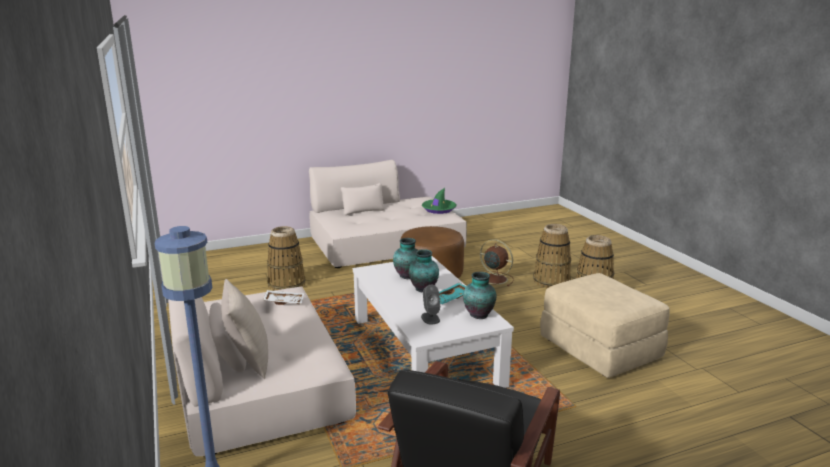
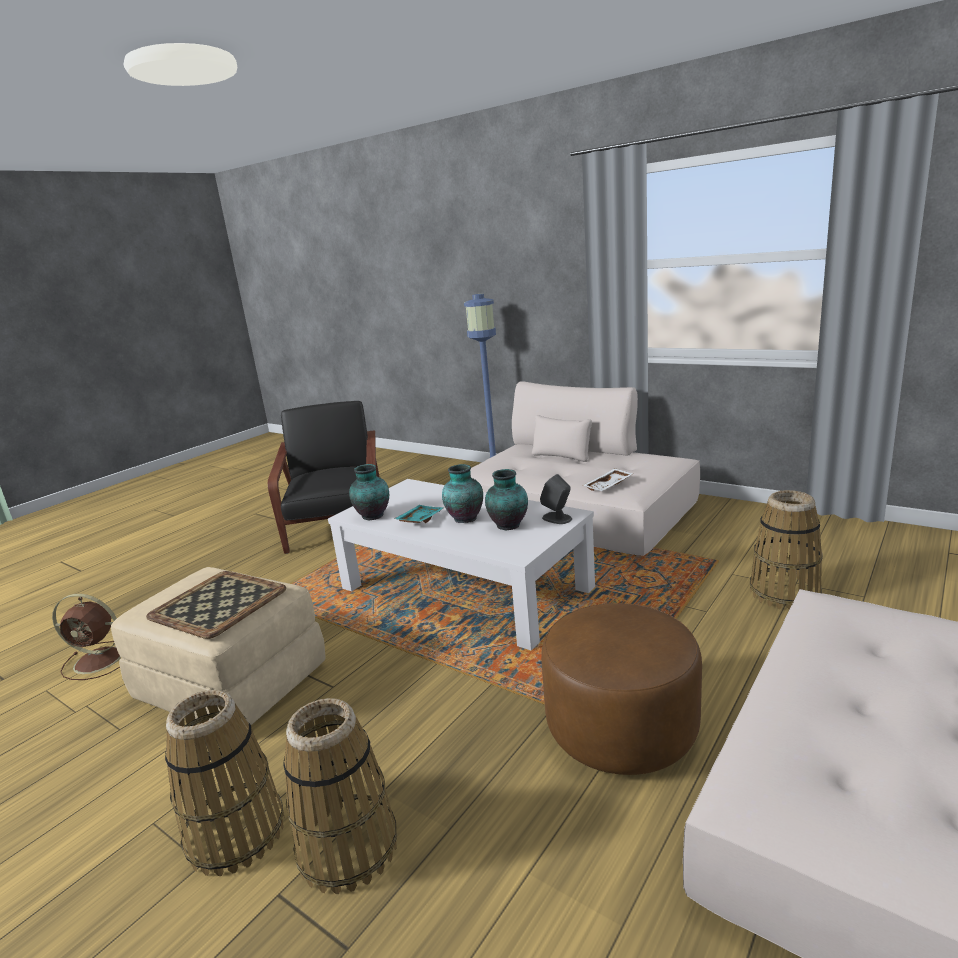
camera: 150 degrees right, 0 degrees up
(248, 360) = (539, 455): beige pillow -> none
(430, 318) = (420, 498): grey speaker -> grey speaker (557, 518)
(438, 209) = (834, 822): green hat -> none
(494, 279) = (489, 784): brown fan -> brown fan (100, 660)
(599, 287) = (218, 603): none -> tray

